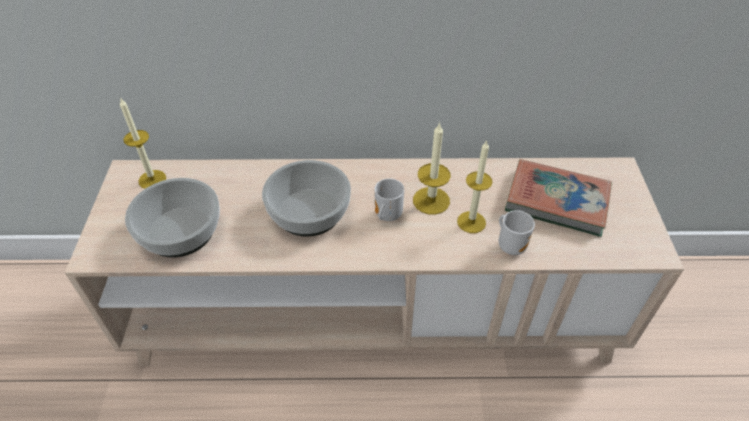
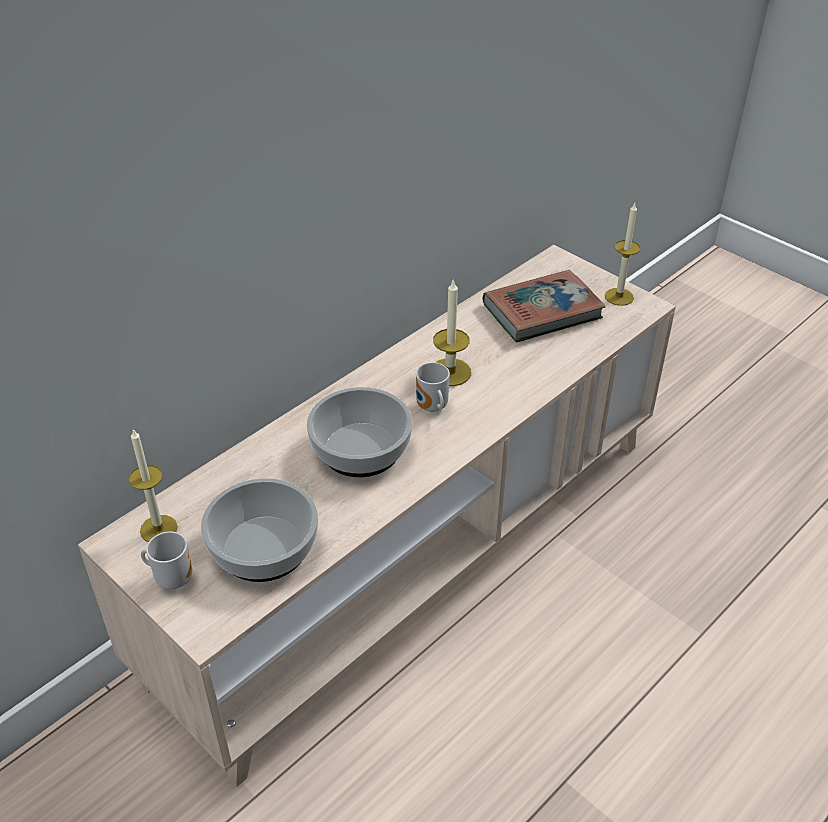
camera: 45 degrees left, 5 degrees down
(471, 222) = (502, 368): candle -> candle (619, 297)
(511, 246) = (552, 365): mug -> mug (172, 578)

